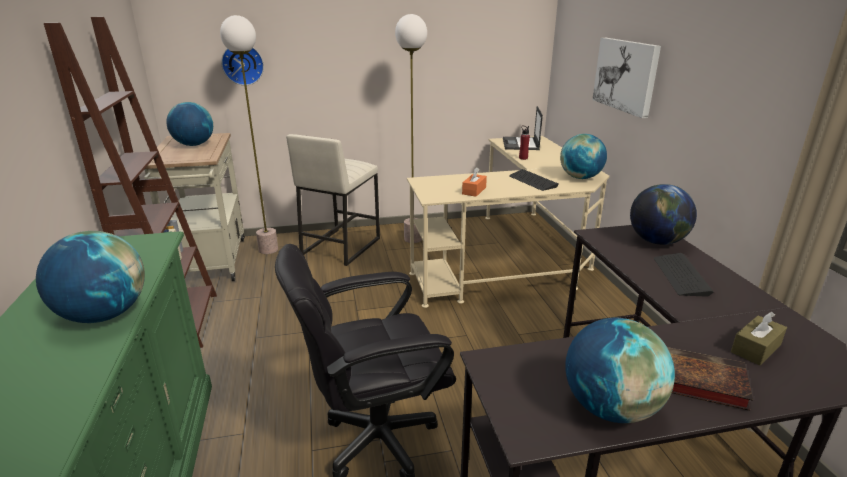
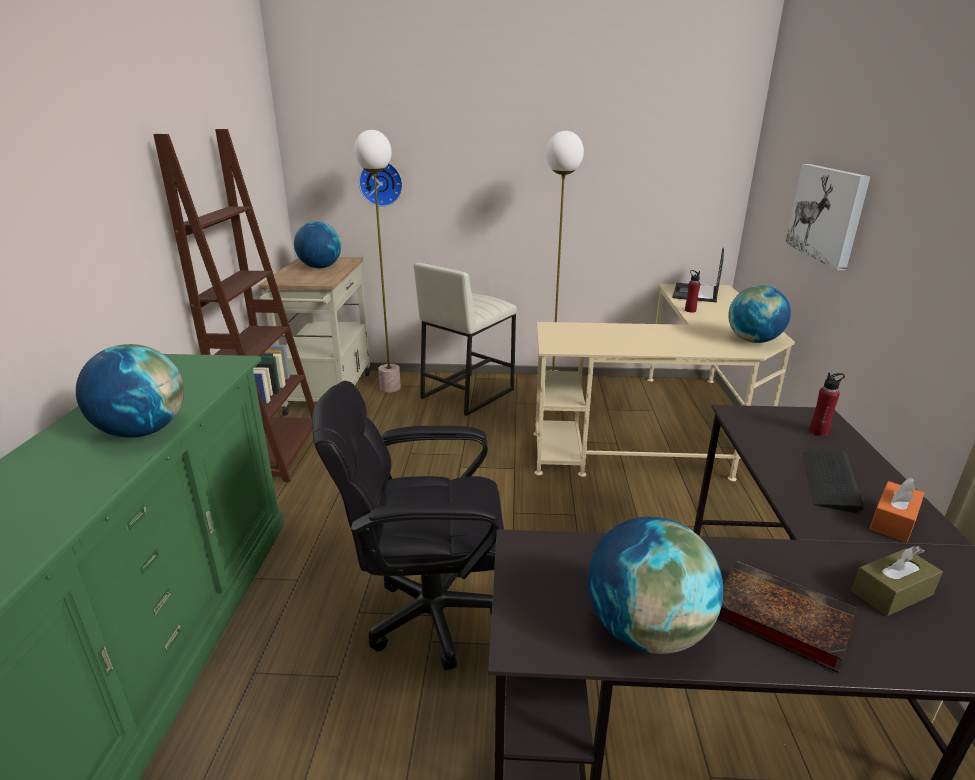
camera: 15 degrees right, 0 degrees up
(474, 191) = (608, 344): orange tissue box -> orange tissue box (893, 521)
(532, 181) = (688, 339): keyboard -> none
(657, 241) = (818, 432): globe -> red bottle

